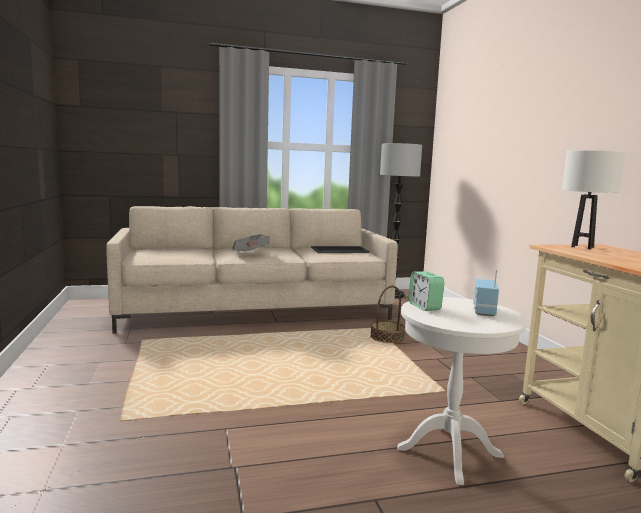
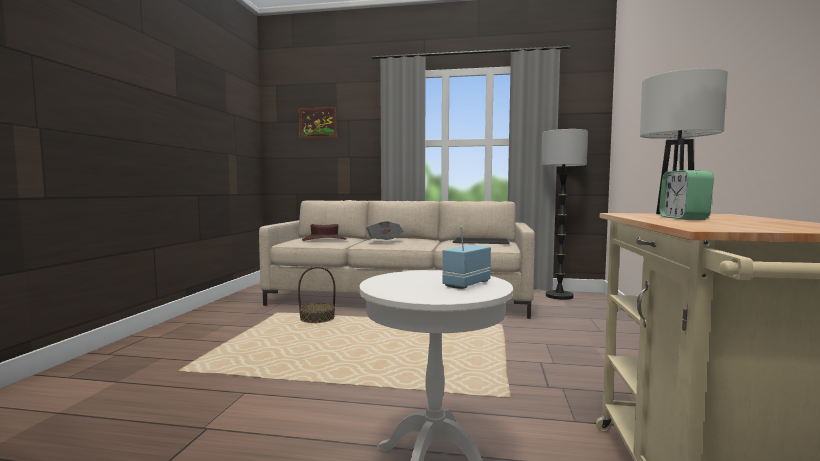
camera: 25 degrees right, 5 degrees down
(137, 112) = (318, 123): none -> picture
(179, 253) = (324, 239): none -> brown hat
(387, 337) = (505, 334): basket -> basket (317, 318)
(424, 307) = (403, 276): alarm clock -> alarm clock (683, 218)

